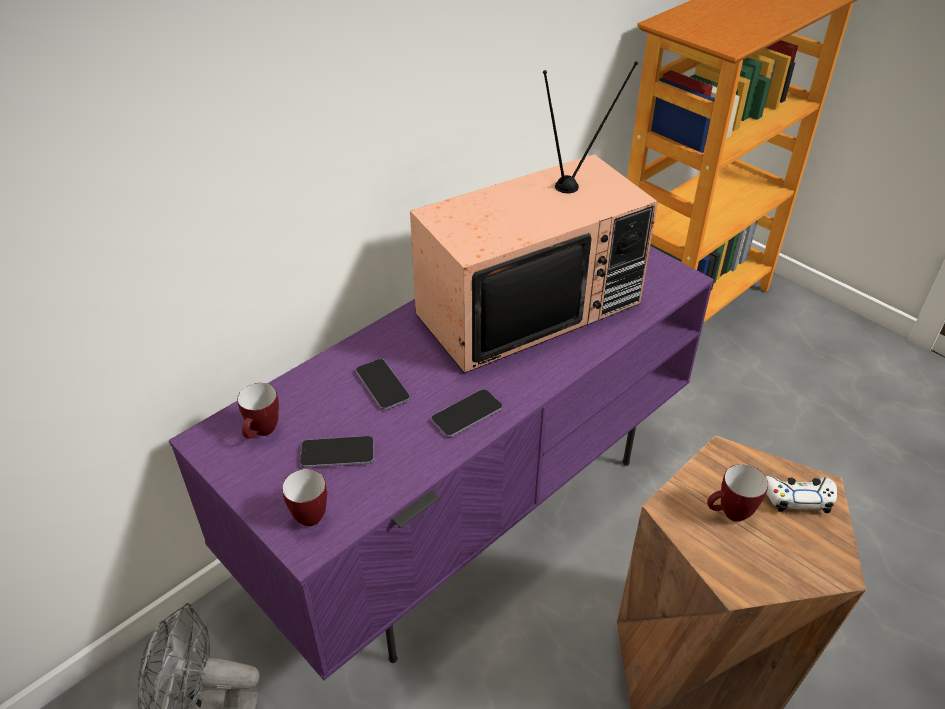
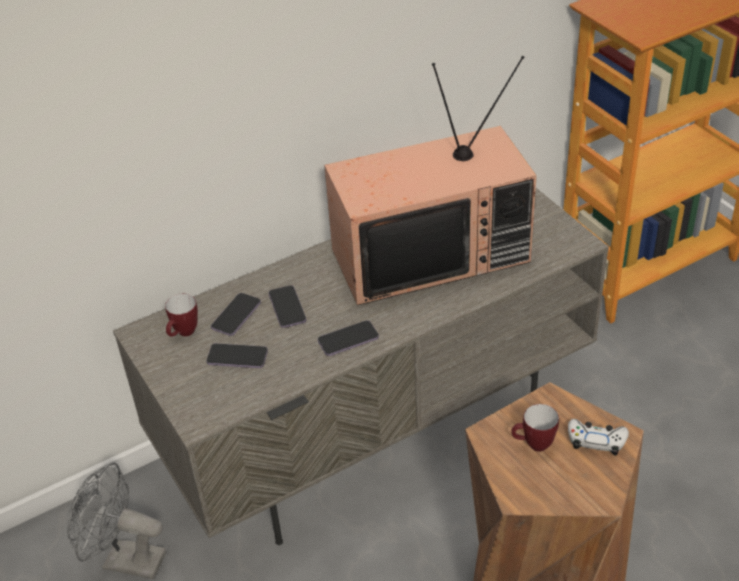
camera: 15 degrees right, 0 degrees up
(310, 513) = (205, 399): mug -> none
(322, 402) = (236, 316): none -> phone
(469, 505) = (377, 427): purple tv stand -> grey tv stand

